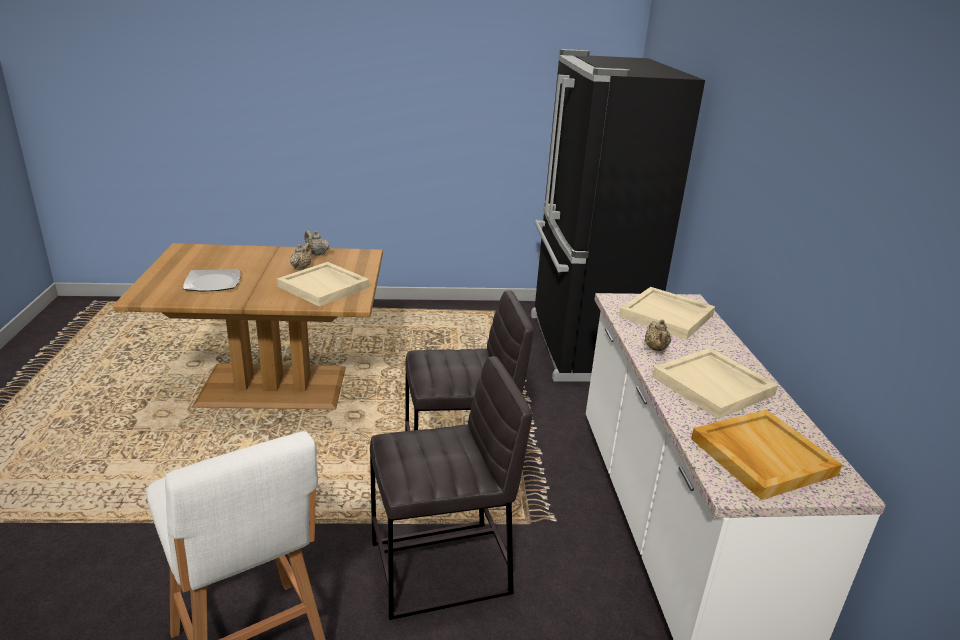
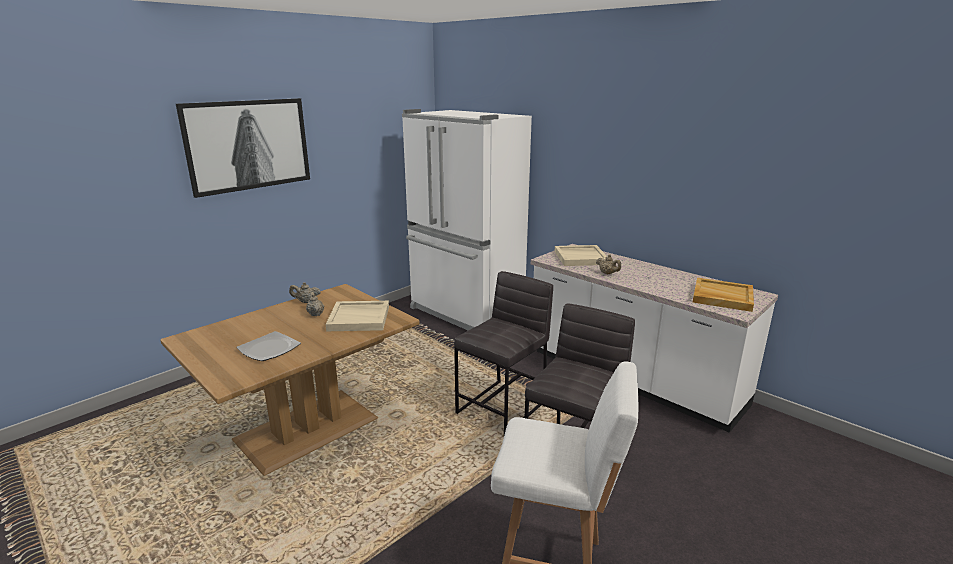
camera: 40 degrees left, 5 degrees down
(357, 68) = (248, 145): none -> picture
(582, 347) = (465, 313): black fridge -> white fridge
(714, 386) = (656, 279): beige tray -> none

